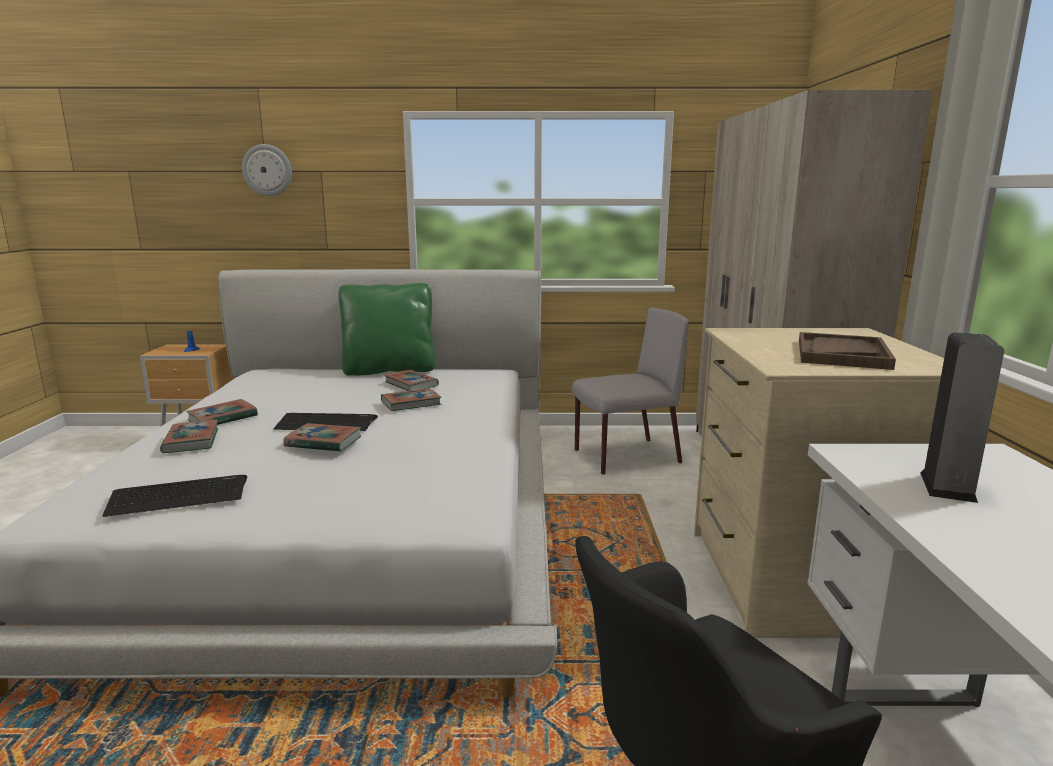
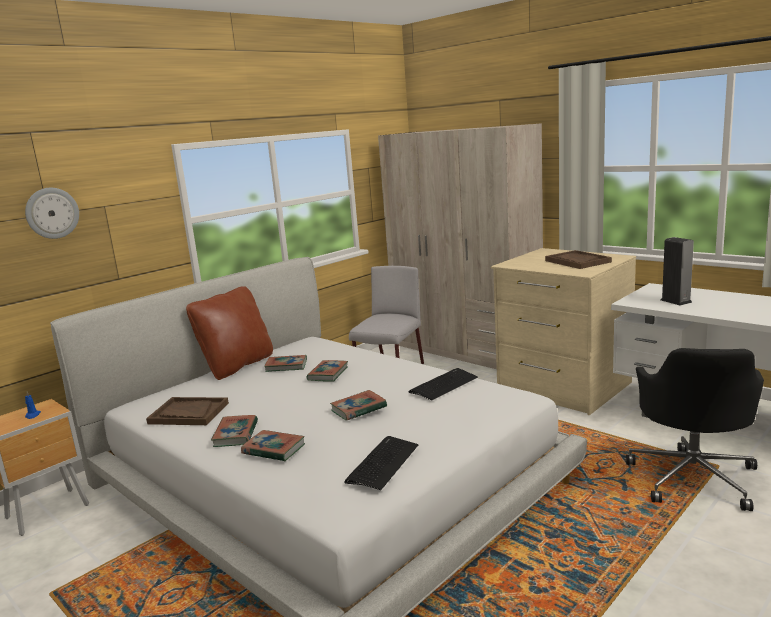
camera: 45 degrees left, 0 degrees up
(259, 390) = (188, 413): none -> brown tray
(326, 424) = (321, 403): keyboard -> keyboard (443, 385)
(389, 370) = (237, 366): green pillow -> brown pillow

